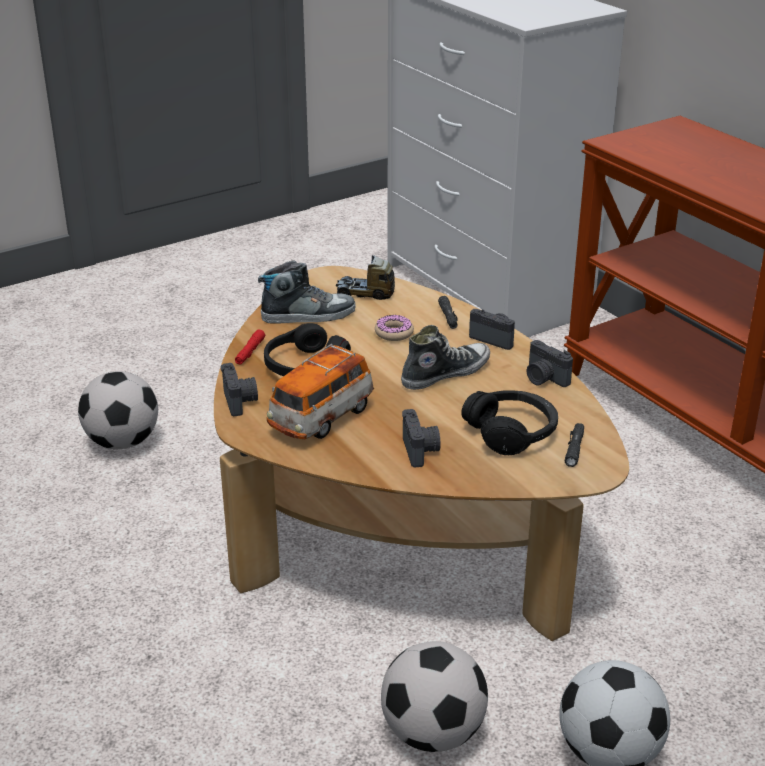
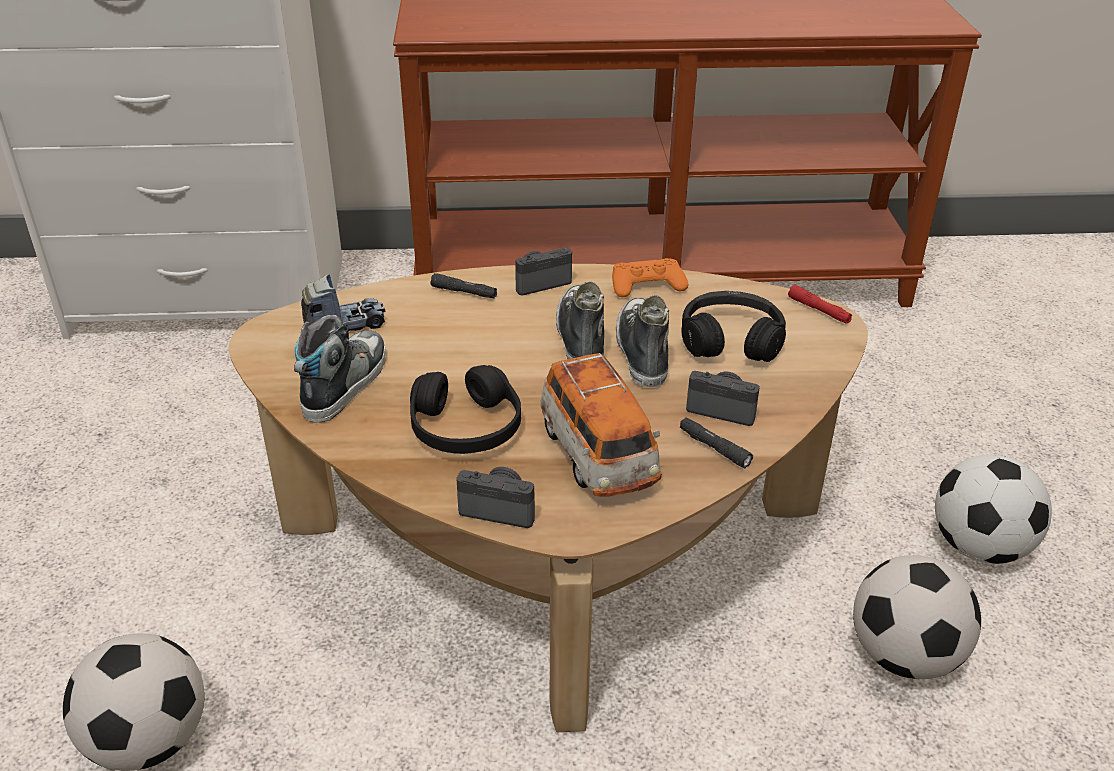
camera: 60 degrees left, 5 degrees up
(250, 352) = (384, 460): red flashlight -> red flashlight (819, 310)
(365, 293) = (344, 324): toy truck -> toy truck turned 150 degrees counterclockwise
(394, 333) = (459, 338): donut -> none
(455, 401) = (641, 351): none -> shoe
(544, 379) = (647, 285): camera -> orange game controller
(574, 449) = (787, 317): black flashlight -> black flashlight (713, 448)

